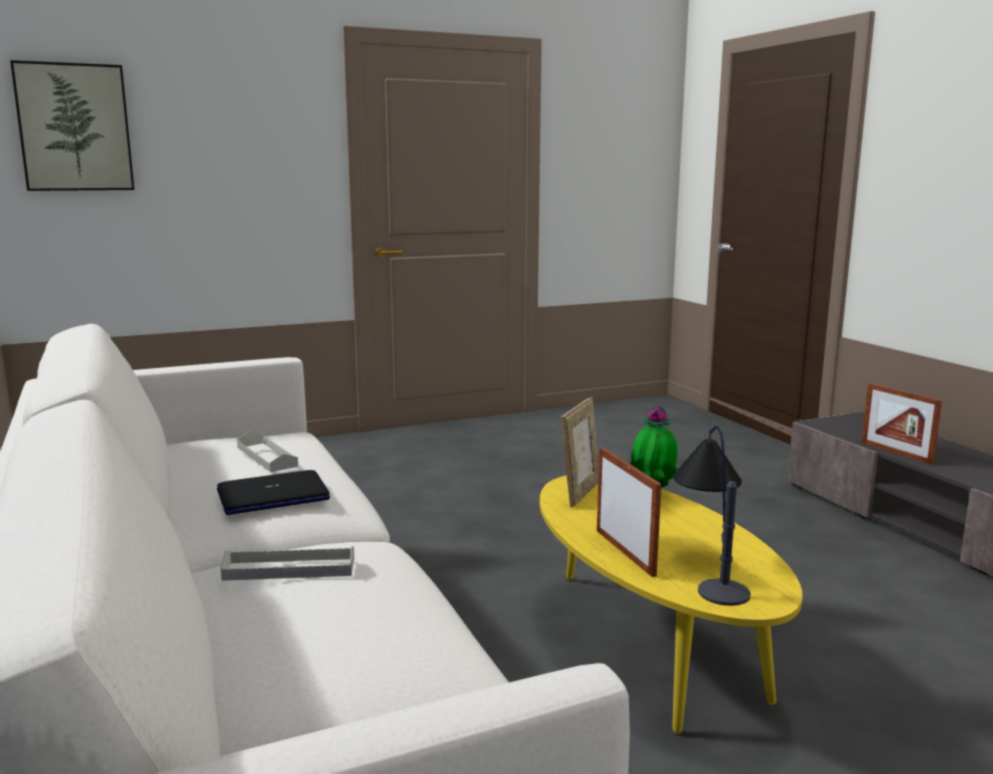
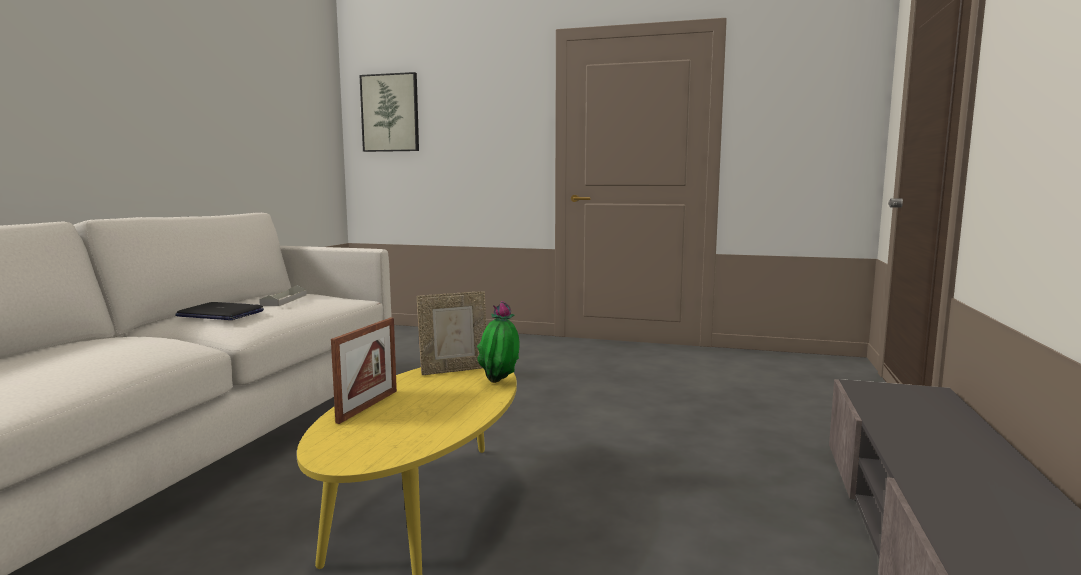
camera: 40 degrees right, 5 degrees down
(289, 569) = (108, 339): grey tray -> none
(709, 569) = (381, 432): table lamp -> none
(896, 453) = (882, 426): picture frame -> none

